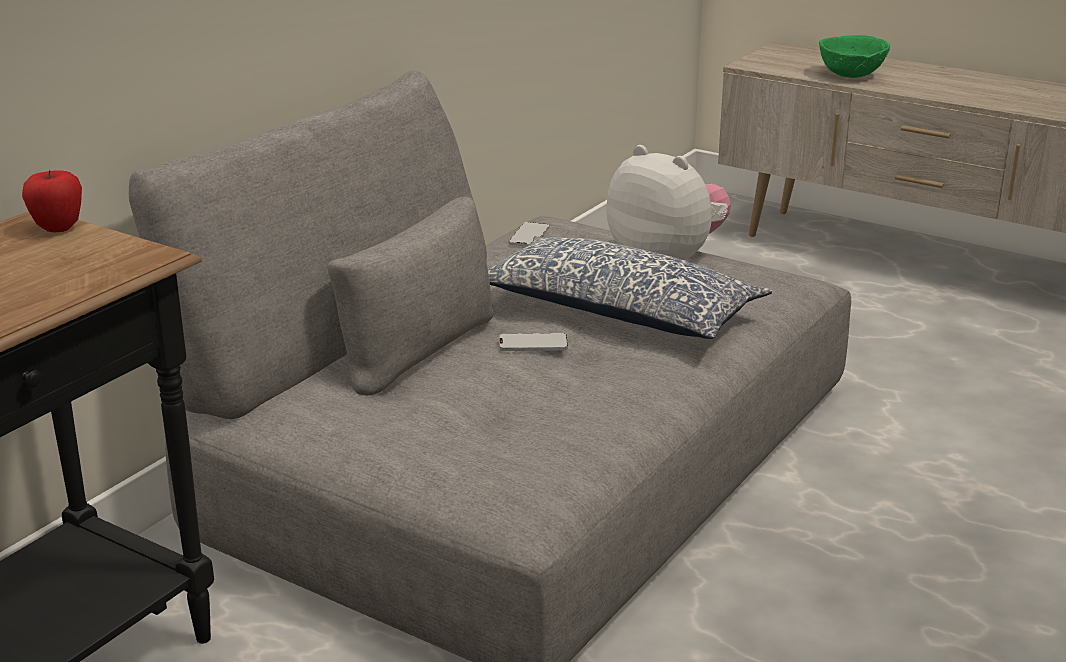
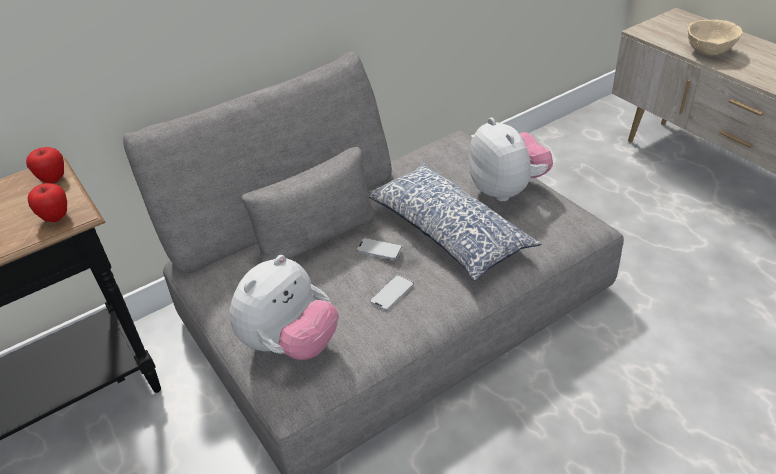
camera: 25 degrees right, 15 degrees up
(116, 260) = (56, 217): none -> apple
(482, 459) = (290, 344): none -> plush toy
(529, 236) = (435, 152): phone -> phone (392, 293)
(851, 75) = (709, 51): green bowl -> beige bowl

